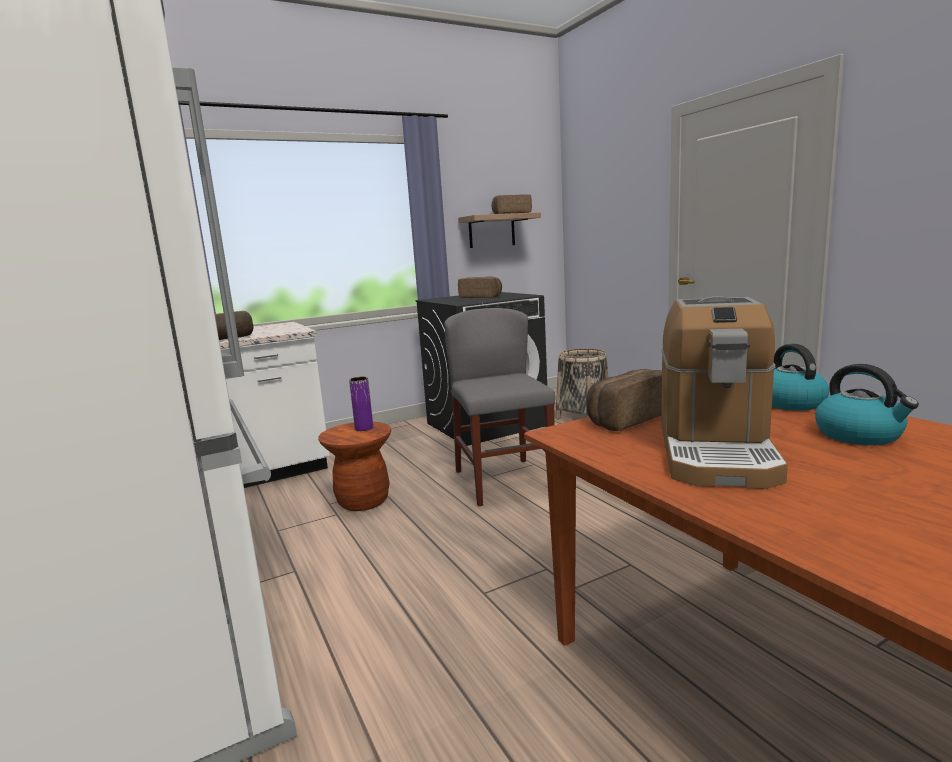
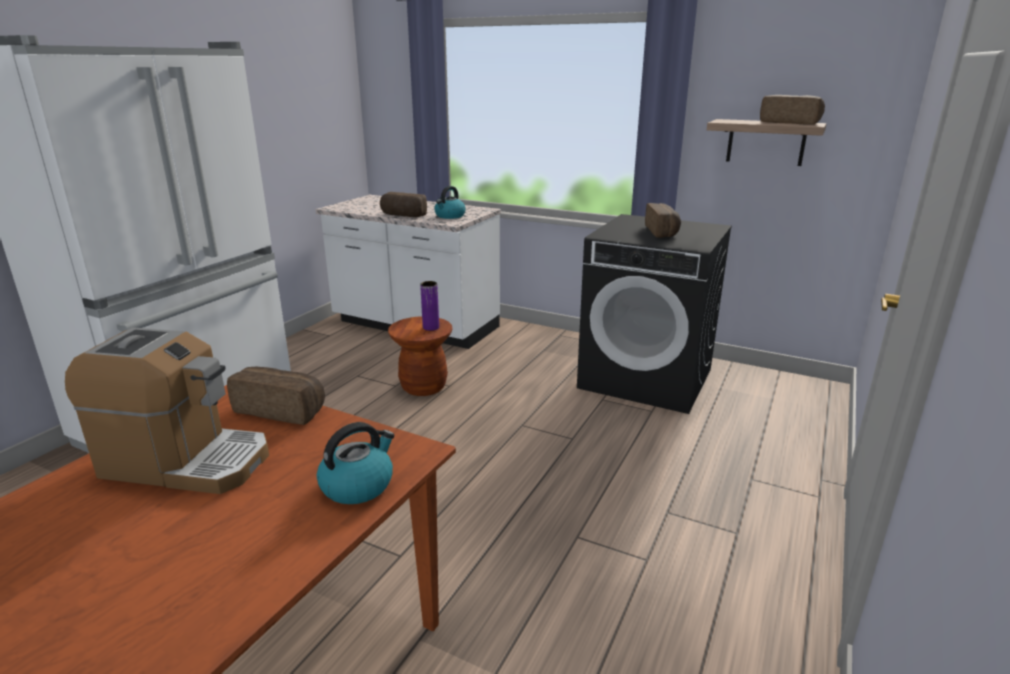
camera: 55 degrees right, 10 degrees up
(503, 481) = (515, 435): grey chair -> none
(583, 416) = (752, 427): basket -> none
(715, 451) = (186, 461): coffee machine -> coffee machine turned 150 degrees counterclockwise
(860, 435) = (238, 532): kettle -> kettle (450, 216)

